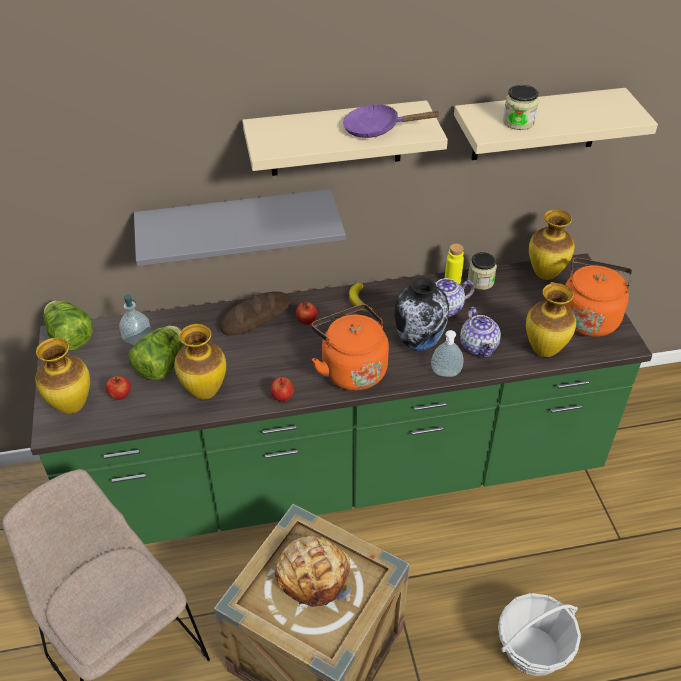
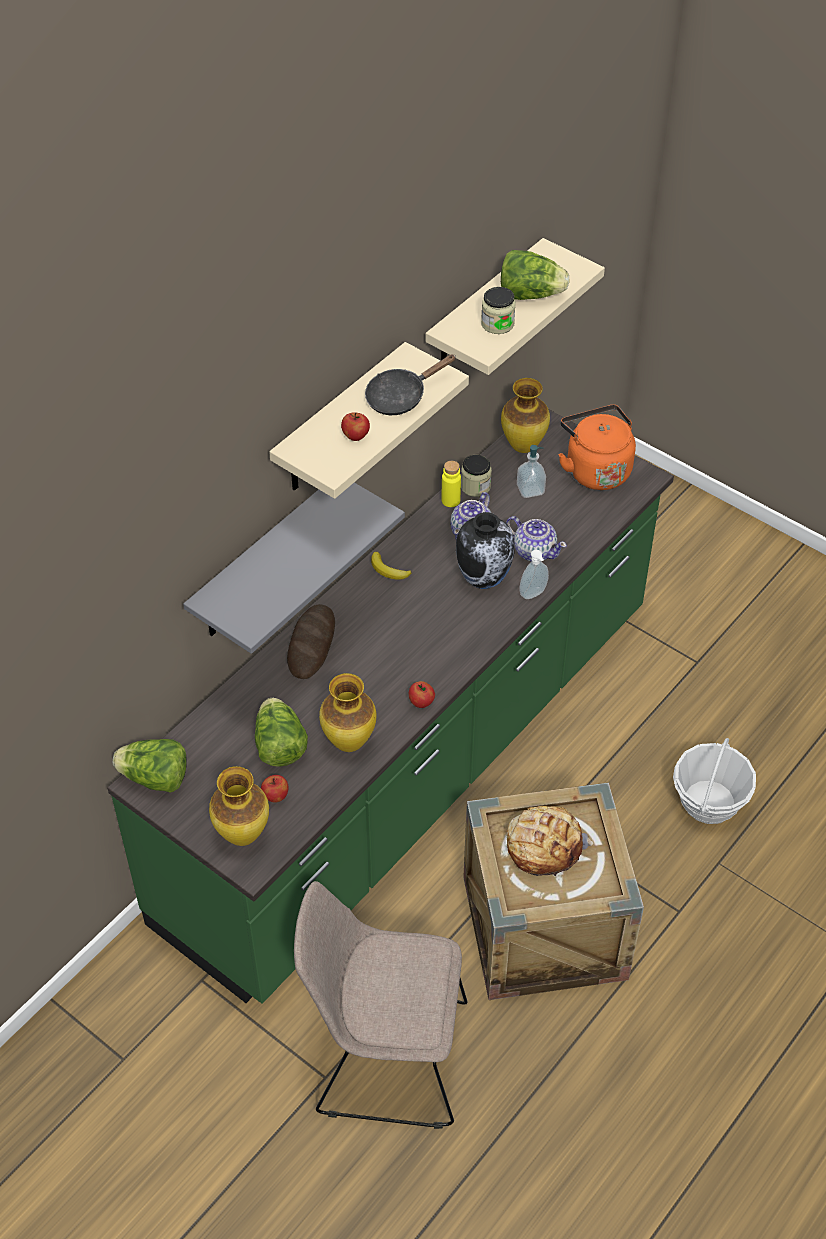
camera: 40 degrees left, 5 degrees up
(137, 338) = (223, 736): soap dispenser -> soap dispenser (530, 490)
(307, 321) = (363, 619): apple -> apple (356, 436)
(351, 369) = (451, 640): orange kettle -> none
(377, 129) = (401, 397): purple frying pan -> black frying pan
(545, 351) = (591, 523): vase -> none
(569, 116) = (530, 295): none -> lettuce

